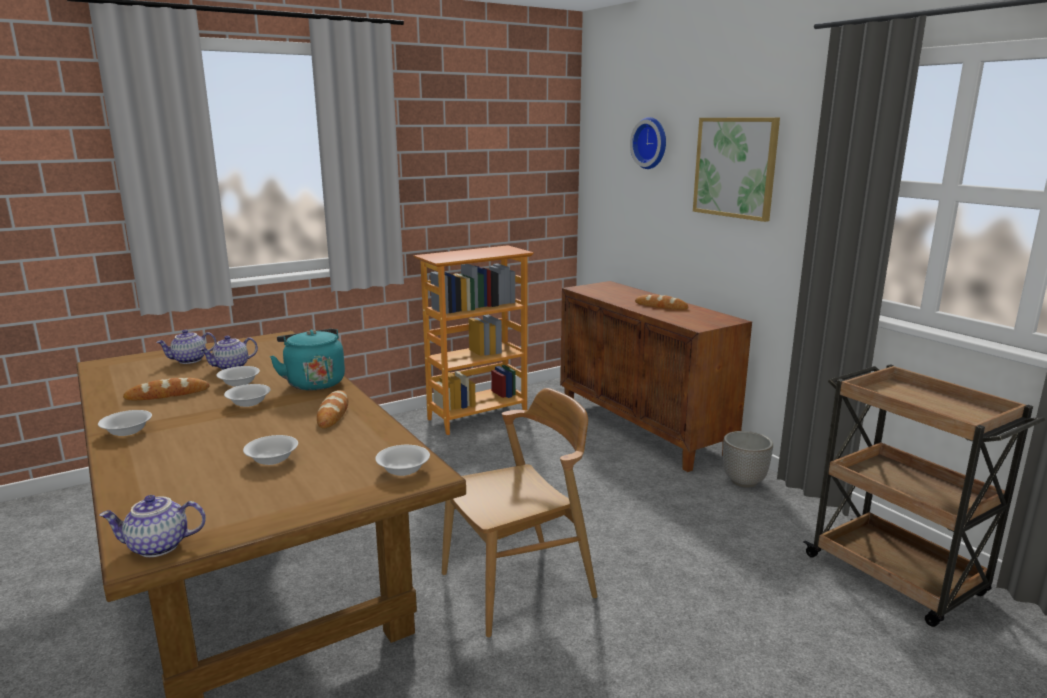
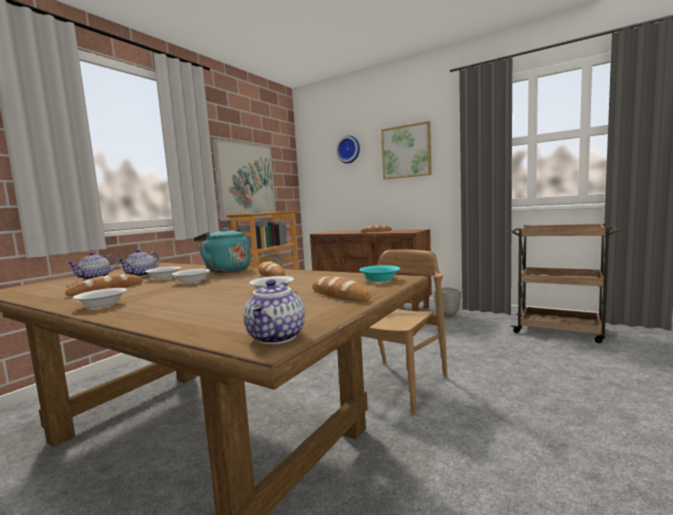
camera: 25 degrees left, 10 degrees down
(157, 547) = (277, 337): teapot -> teapot turned 45 degrees counterclockwise
(312, 489) = (339, 295): none -> bread
(403, 469) = (379, 279): white bowl -> turquoise bowl
(465, 193) = (245, 181): none -> picture

